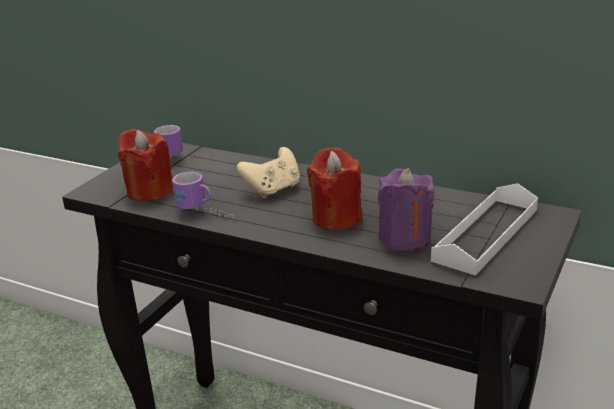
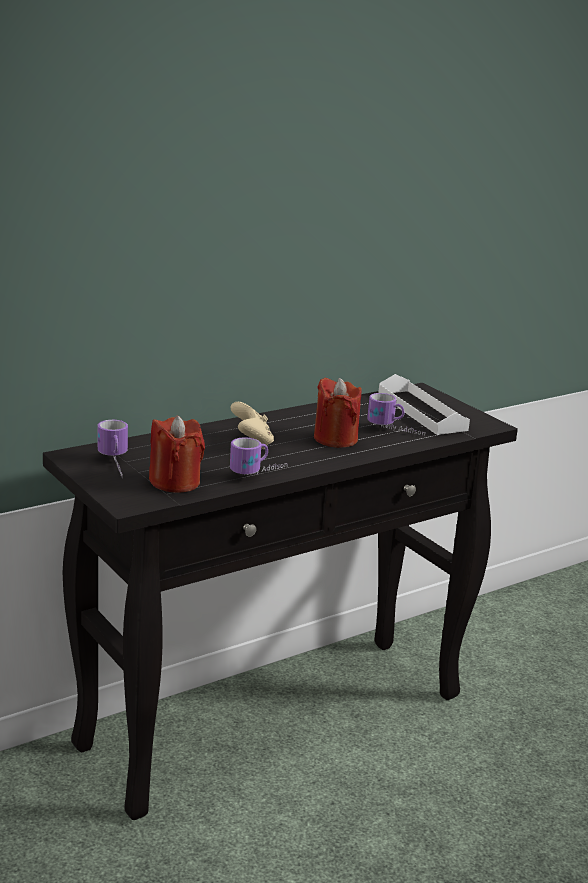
camera: 65 degrees left, 5 degrees down
(404, 238) = (395, 431): purple candle -> mug

